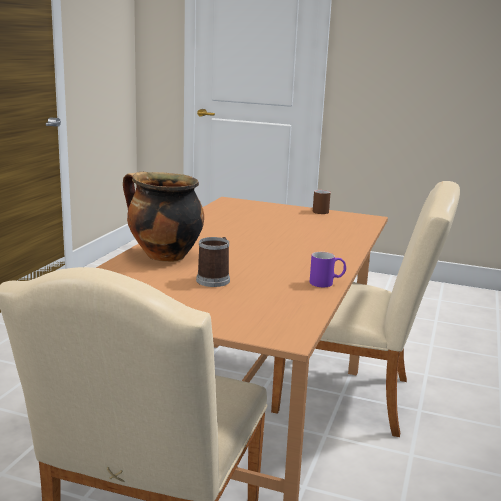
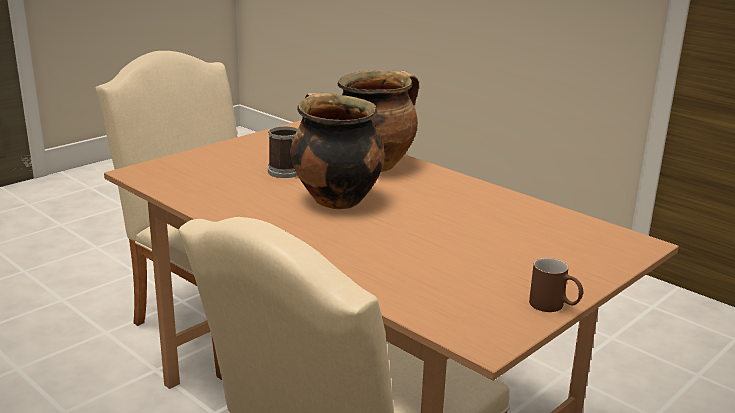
camera: 115 degrees right, 5 degrees up
(252, 258) = (335, 199): none -> cooking pot
(327, 283) = (222, 215): purple mug -> none

